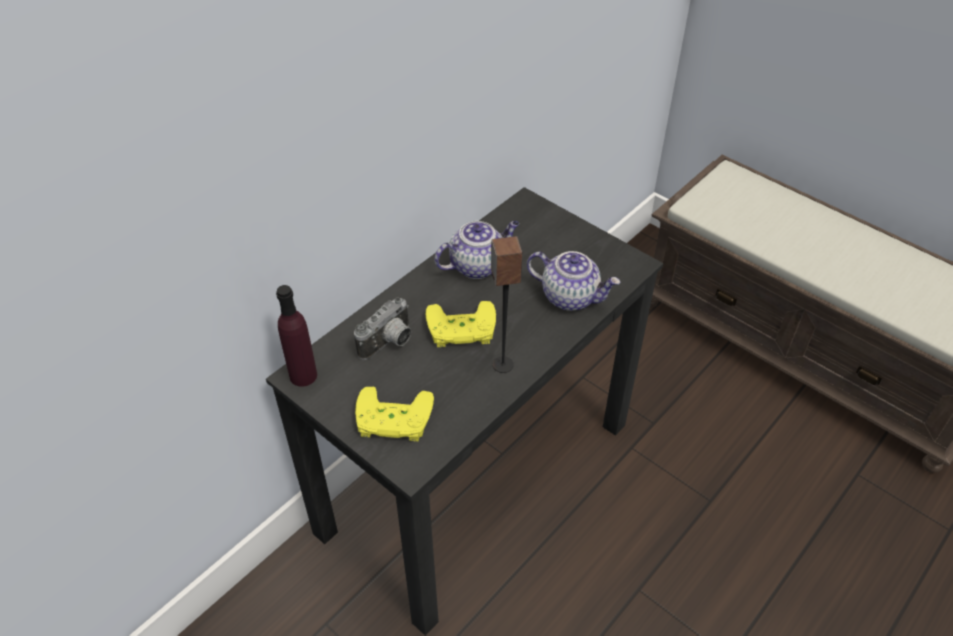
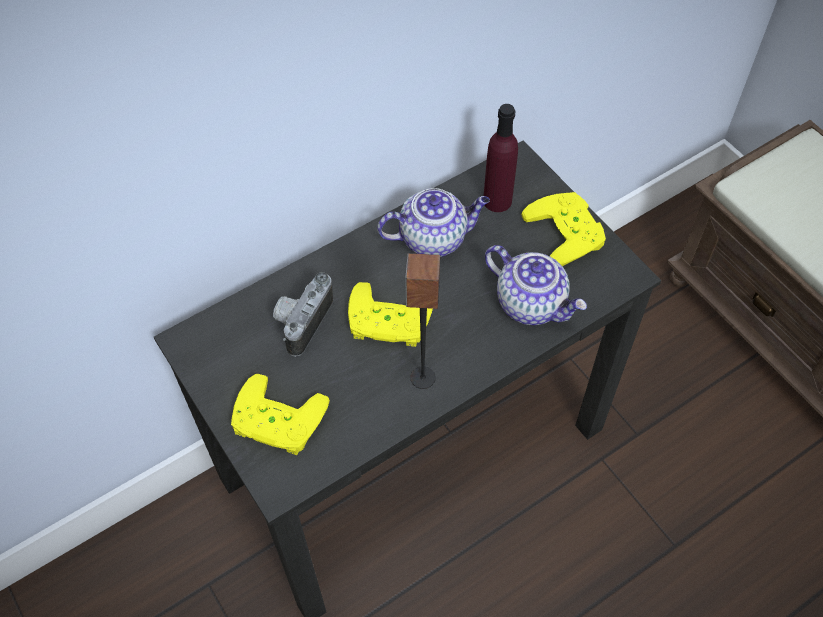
camera: 15 degrees right, 10 degrees up
(303, 375) = (194, 342): purple bottle -> purple bottle (497, 201)
(389, 343) = (301, 321): camera -> camera turned 150 degrees clockwise
(582, 242) = (569, 231): none -> yellow game controller

